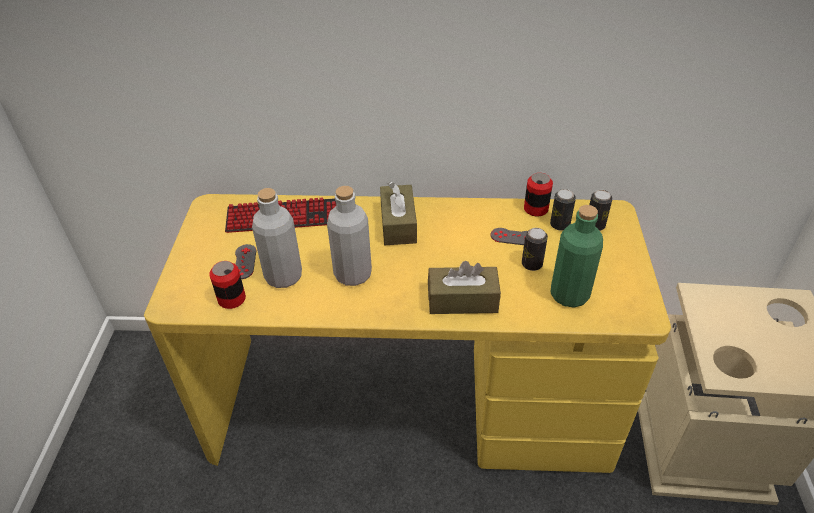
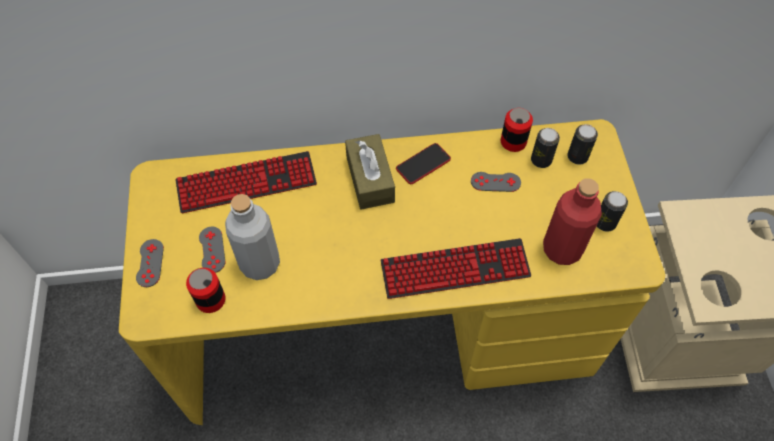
camera: 10 degrees left, 15 degrees up
(187, 266) = (150, 263): none -> grey game controller
(353, 274) = (334, 251): grey bottle -> none
(449, 218) = (423, 164): none -> phone
(462, 300) = (455, 269): brown tissue box -> keyboard
(532, 264) = (519, 215): can -> can (605, 222)
(569, 295) = (562, 249): green bottle -> red bottle

